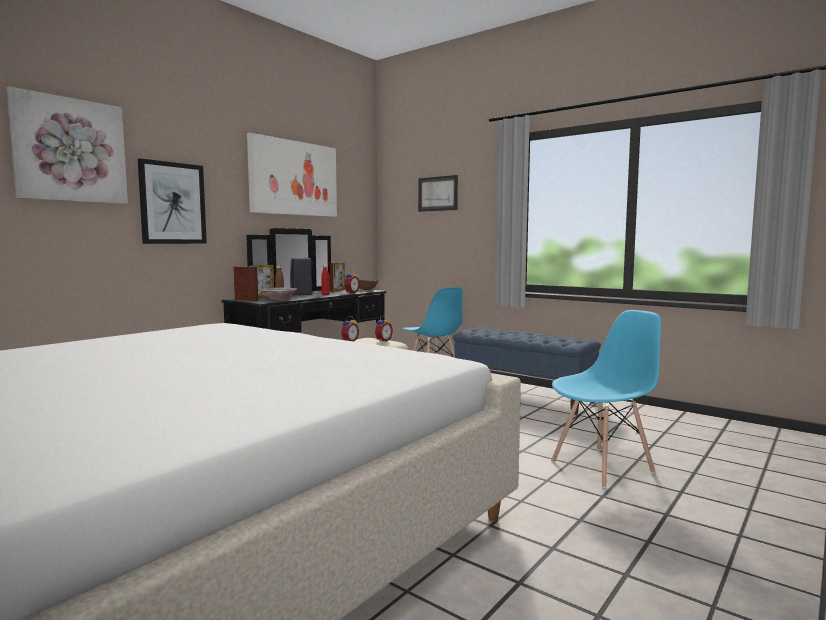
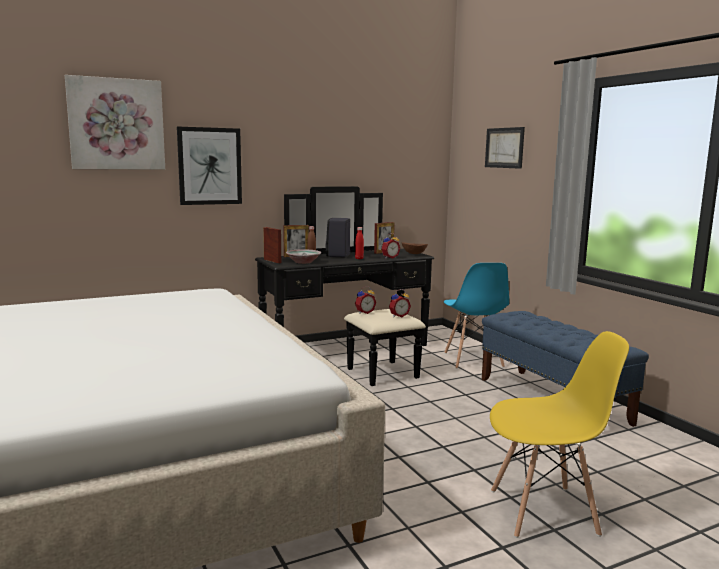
camera: 25 degrees right, 5 degrees up
(294, 178) = (342, 133): picture -> none
(602, 467) = (544, 512): blue chair -> yellow chair

